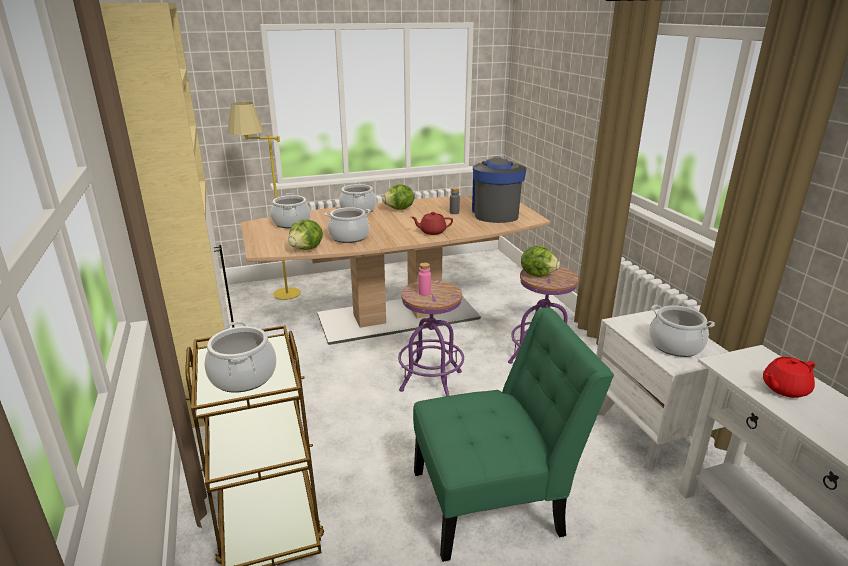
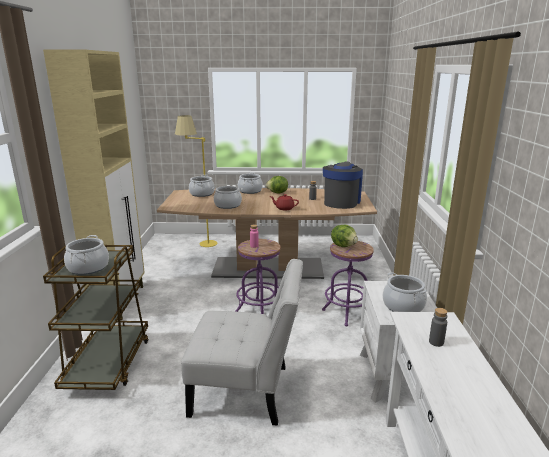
camera: 20 degrees right, 5 degrees down
(307, 249) = (195, 209): lettuce -> none
(495, 500) = (246, 391): green chair -> white chair
(784, 388) = (436, 342): red teapot -> grey bottle

